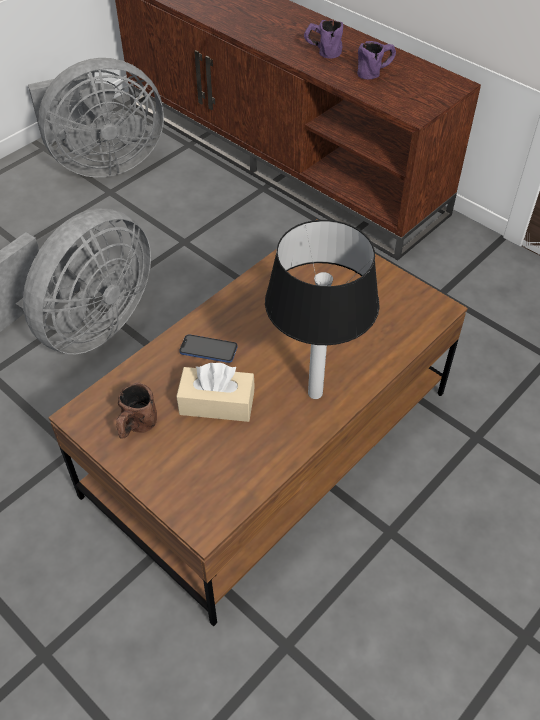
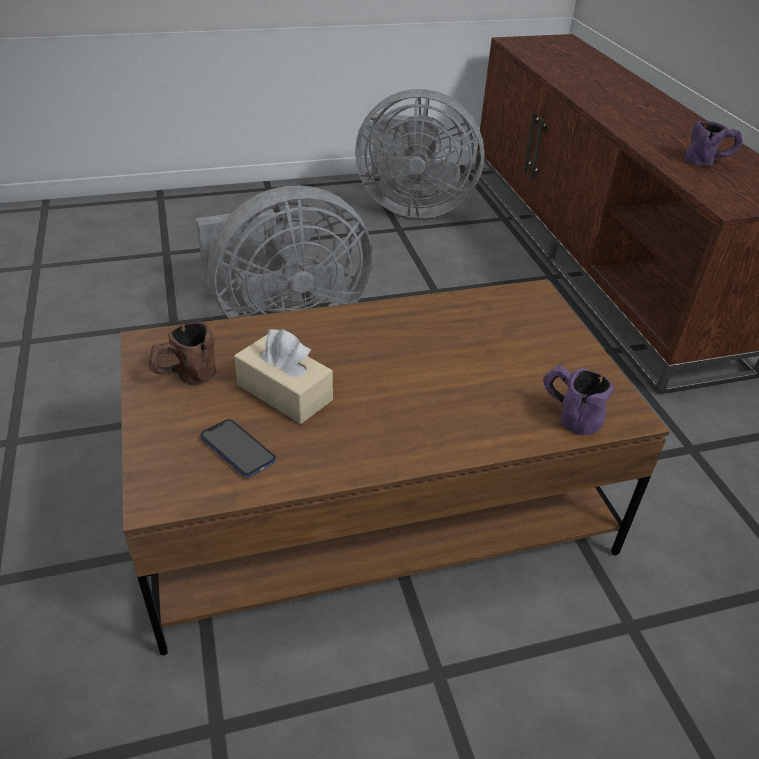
camera: 30 degrees right, 10 degrees down
(208, 349) = (323, 342): phone -> phone (237, 449)
(316, 392) = (401, 431): table lamp -> none
(322, 52) = (659, 131): purple mug -> purple mug (568, 415)

